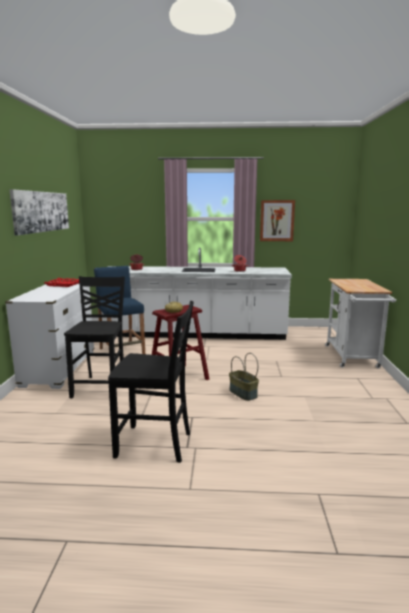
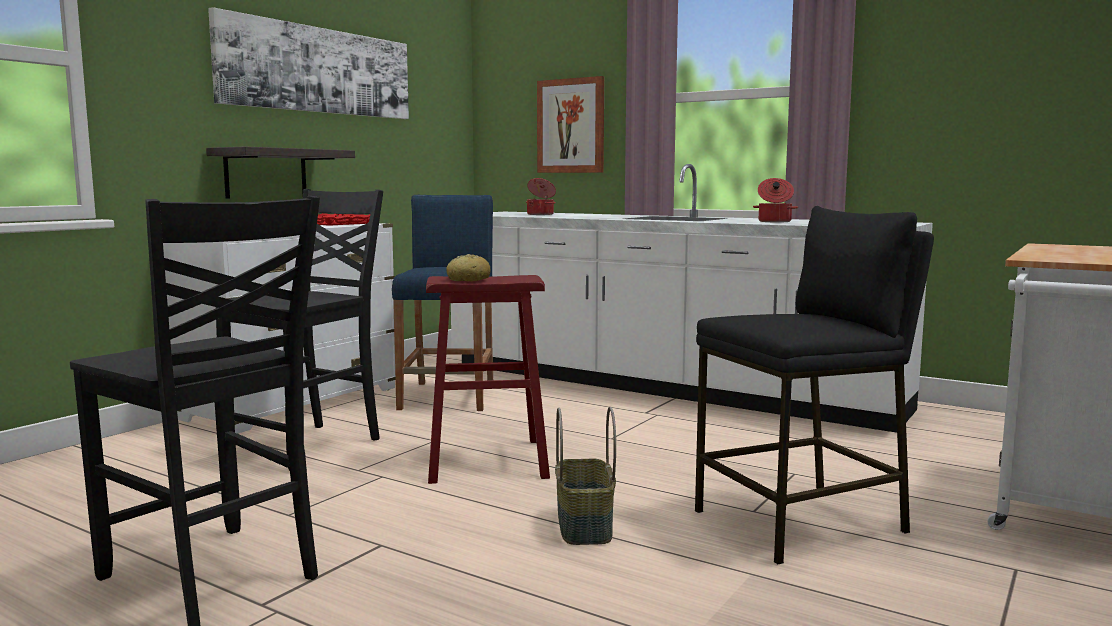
camera: 30 degrees right, 5 degrees down
(31, 264) = (266, 173): none -> shelf
(277, 220) = (921, 89): picture -> picture (571, 126)
(297, 377) = (801, 522): none -> black stool

